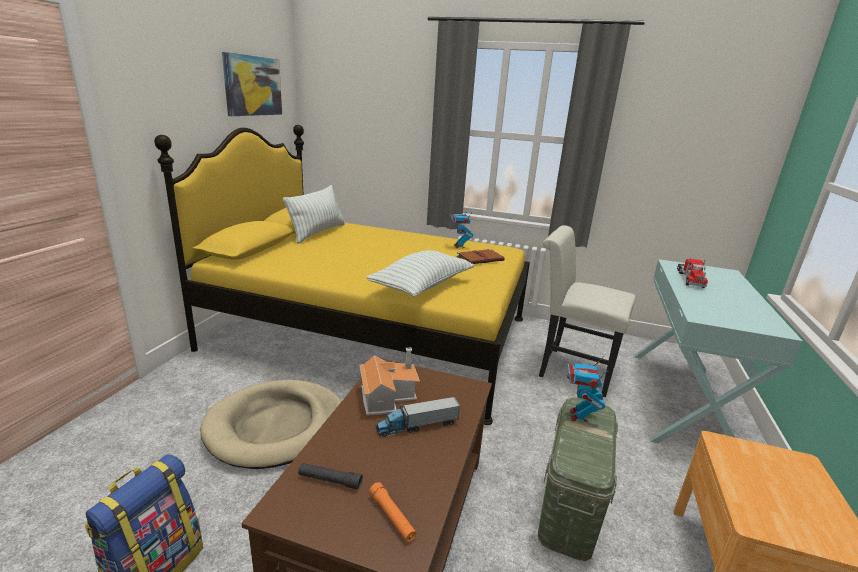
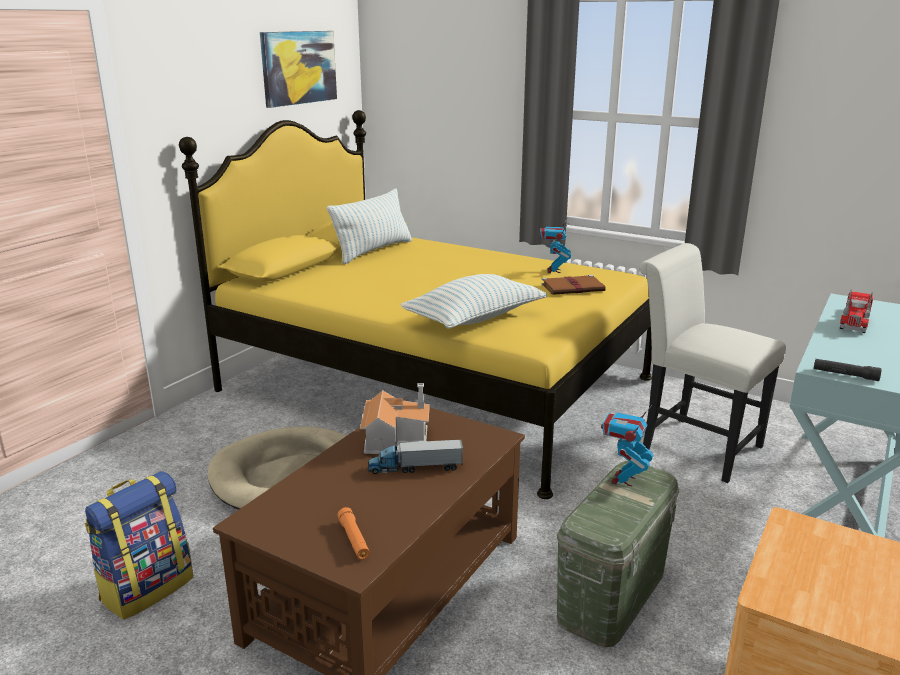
camera: 15 degrees right, 0 degrees up
(330, 480) = (304, 504): black flashlight -> black flashlight (845, 375)

